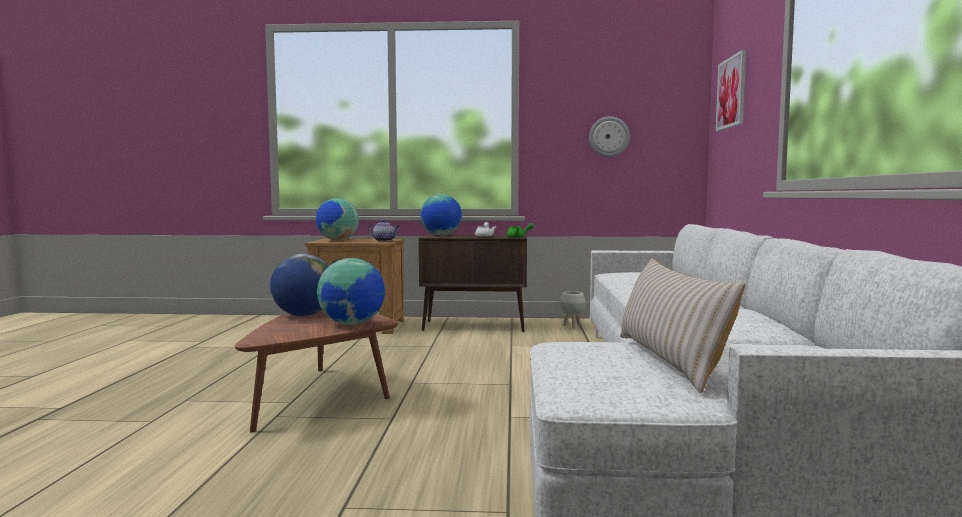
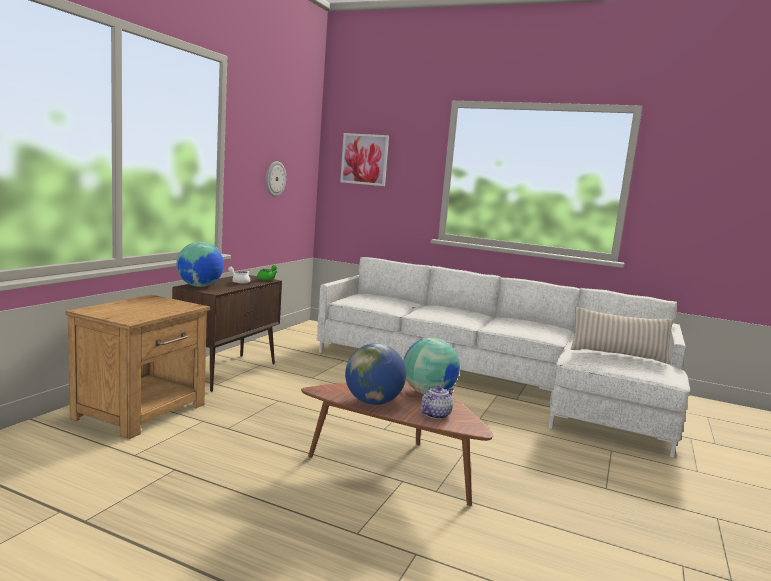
camera: 70 degrees left, 5 degrees up
(337, 240) = (125, 312): globe -> none
(384, 240) = (171, 303): teapot -> teapot (436, 414)
(572, 326) = (279, 348): white planter -> none

